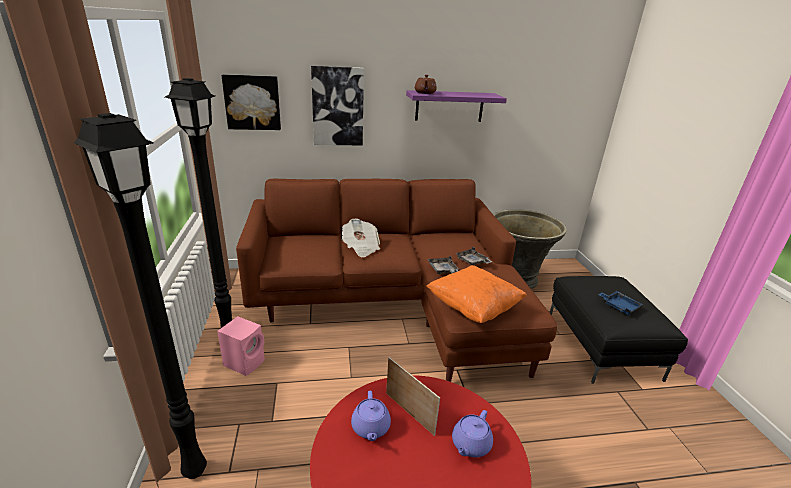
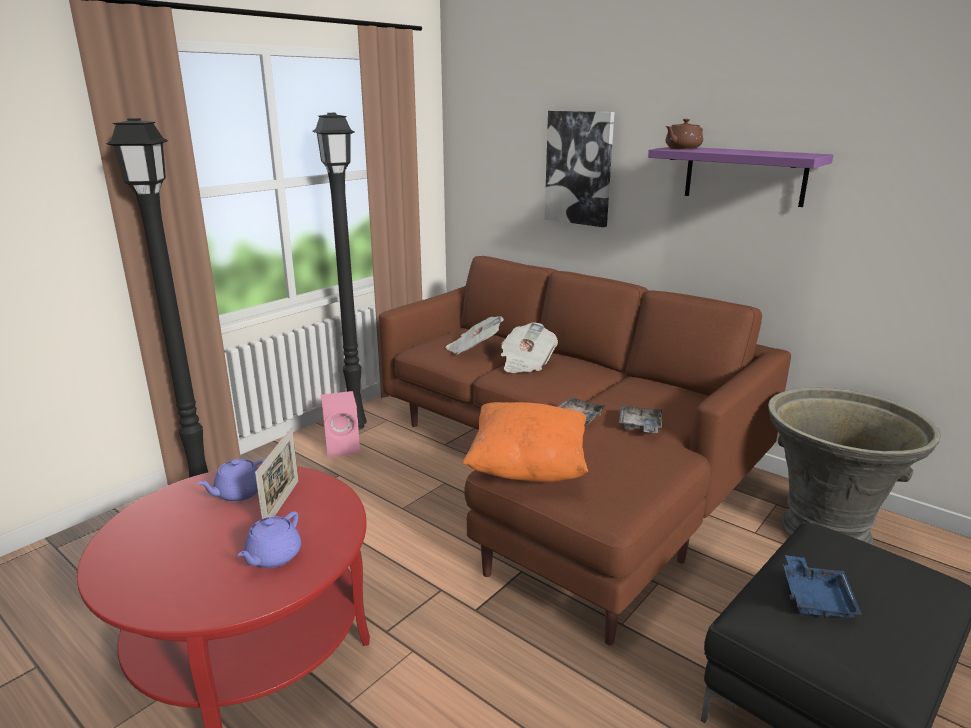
camera: 50 degrees right, 5 degrees down
(252, 102) = (489, 158): picture -> none
(315, 250) = (473, 349): none -> newspaper
(470, 444) = (273, 557): purple teapot -> purple teapot turned 60 degrees counterclockwise

